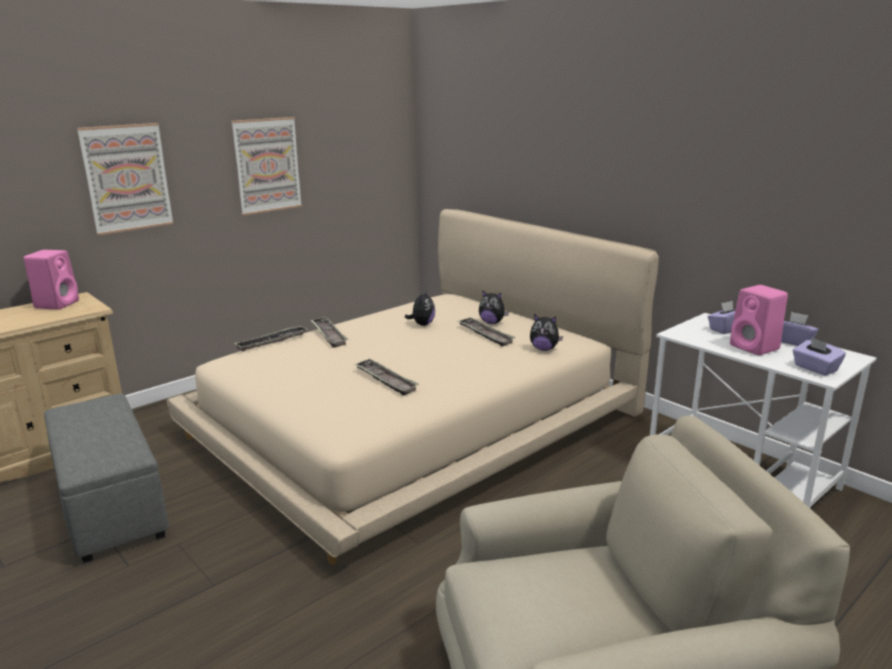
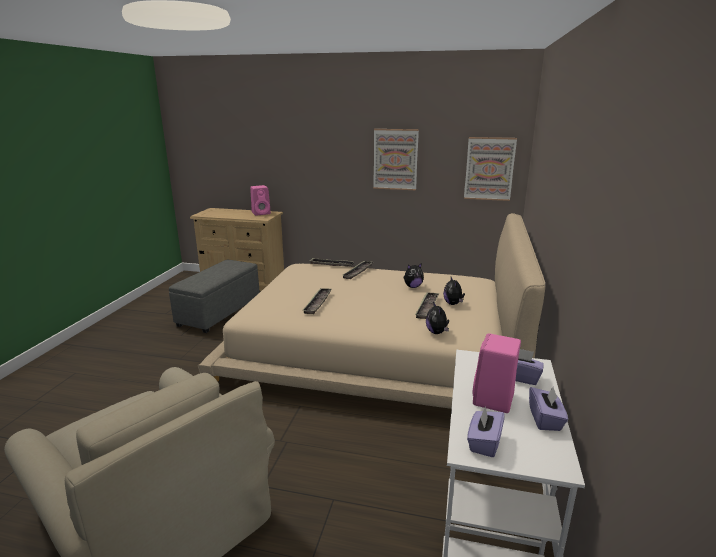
camera: 55 degrees right, 0 degrees up
(127, 178) = (310, 155): picture -> picture (489, 169)

